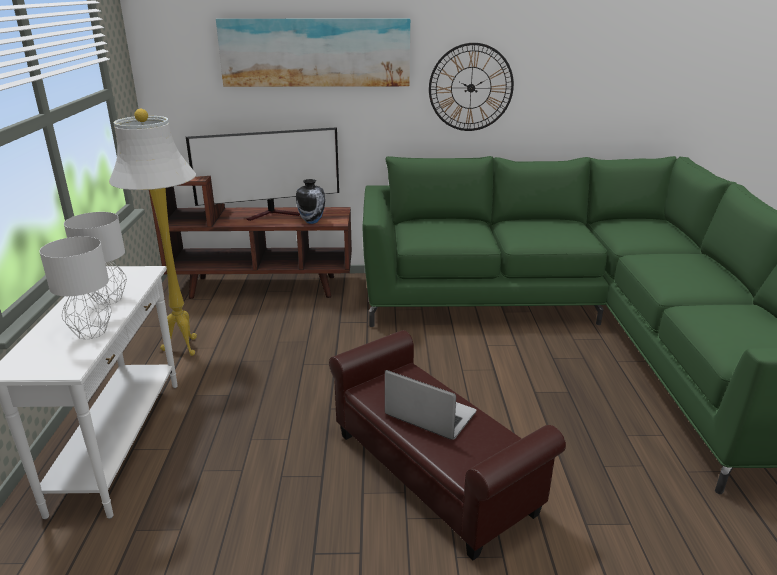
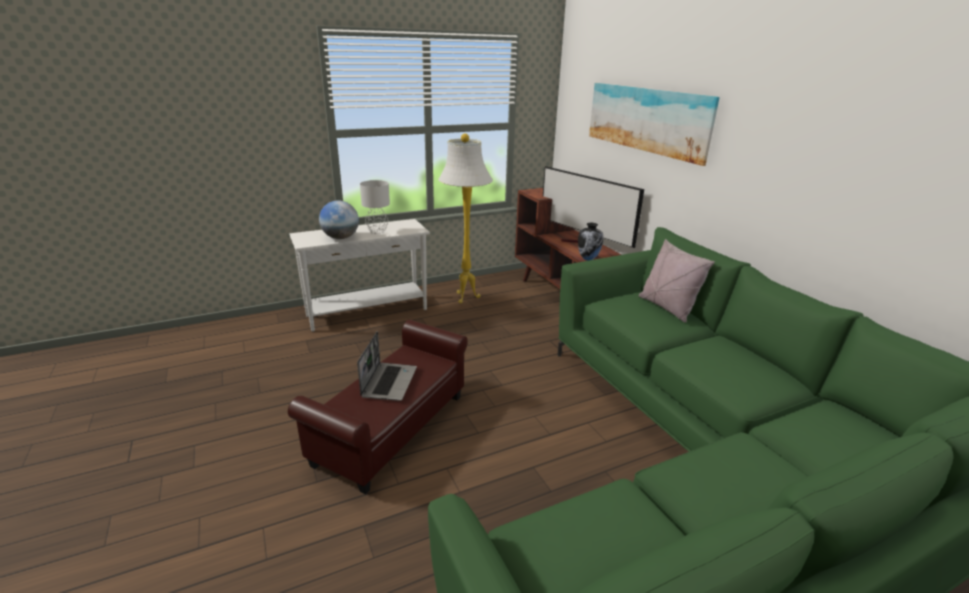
camera: 65 degrees right, 0 degrees up
(92, 332) = (341, 238): grey table lamp -> globe
(446, 222) = (666, 308): none -> purple pillow
(471, 88) = (763, 182): wall clock -> none

